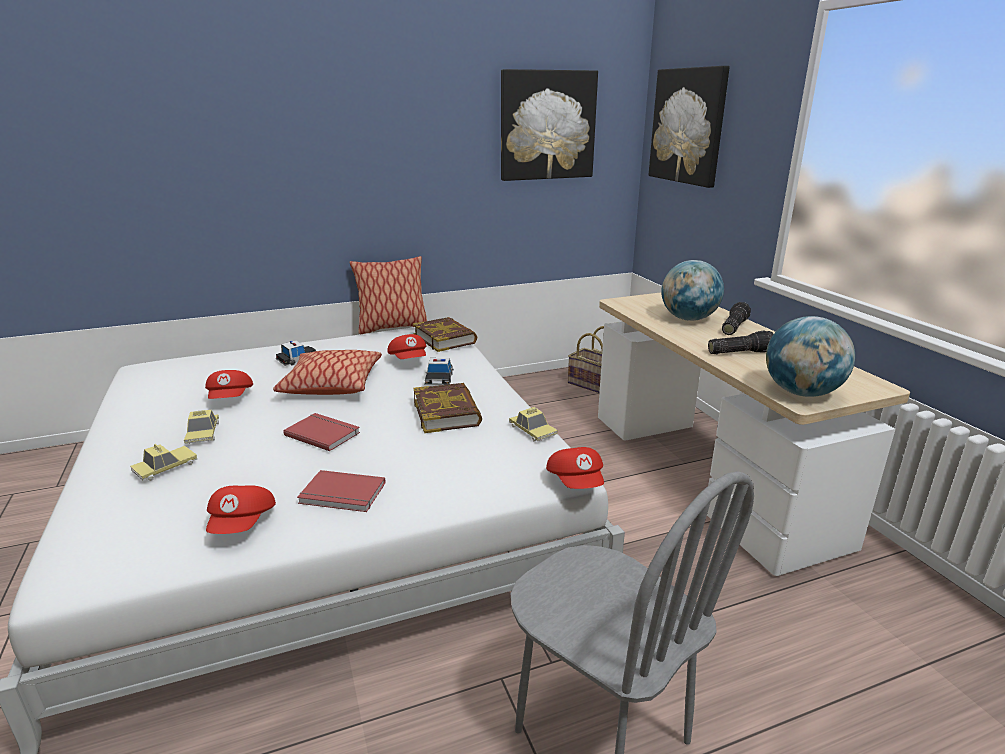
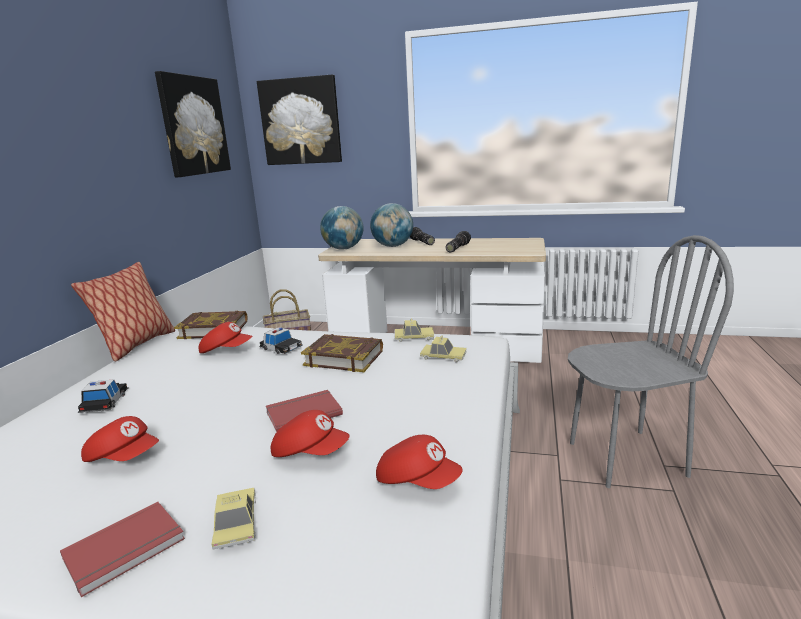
camera: 55 degrees left, 5 degrees down
(203, 433) = (189, 485): toy car -> toy car (443, 356)
(332, 384) = (204, 393): pillow -> none
(342, 495) = (421, 422): red book -> red book (126, 550)
(576, 482) = (495, 341): red cap -> red cap (310, 452)
(801, 393) = (522, 250): globe -> globe (343, 249)

